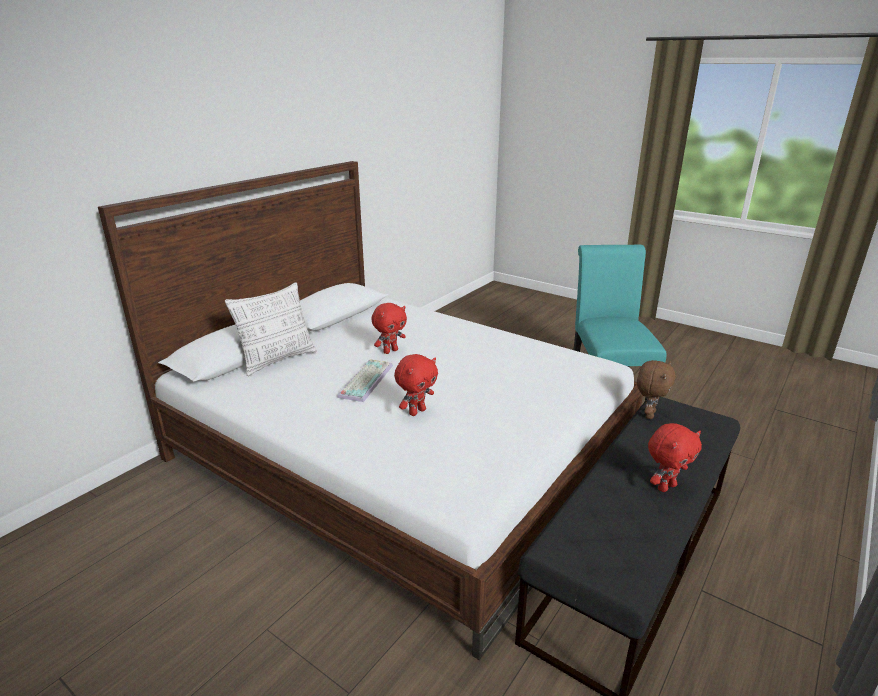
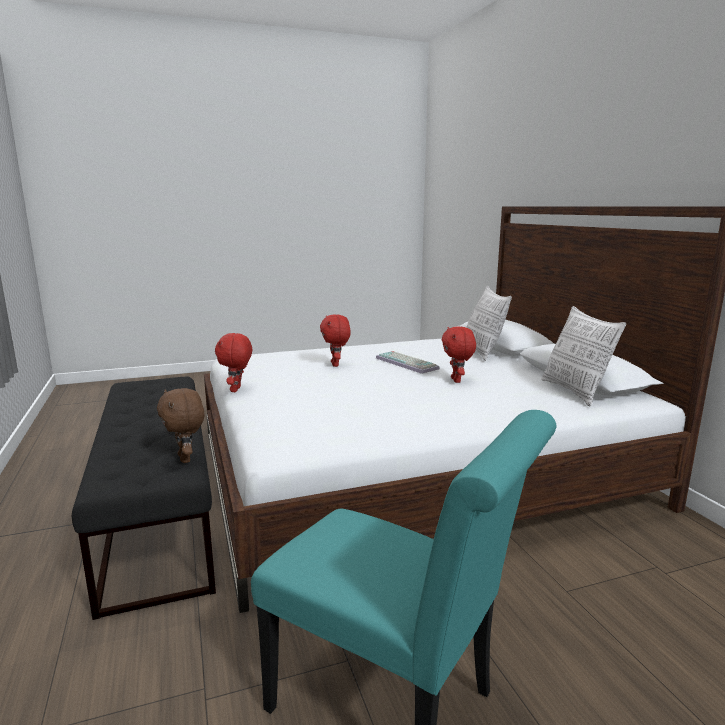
camera: 125 degrees right, 10 degrees down
(372, 312) = (575, 392): none -> pillow
(665, 486) = (130, 421): red plush toy -> red plush toy (236, 390)

